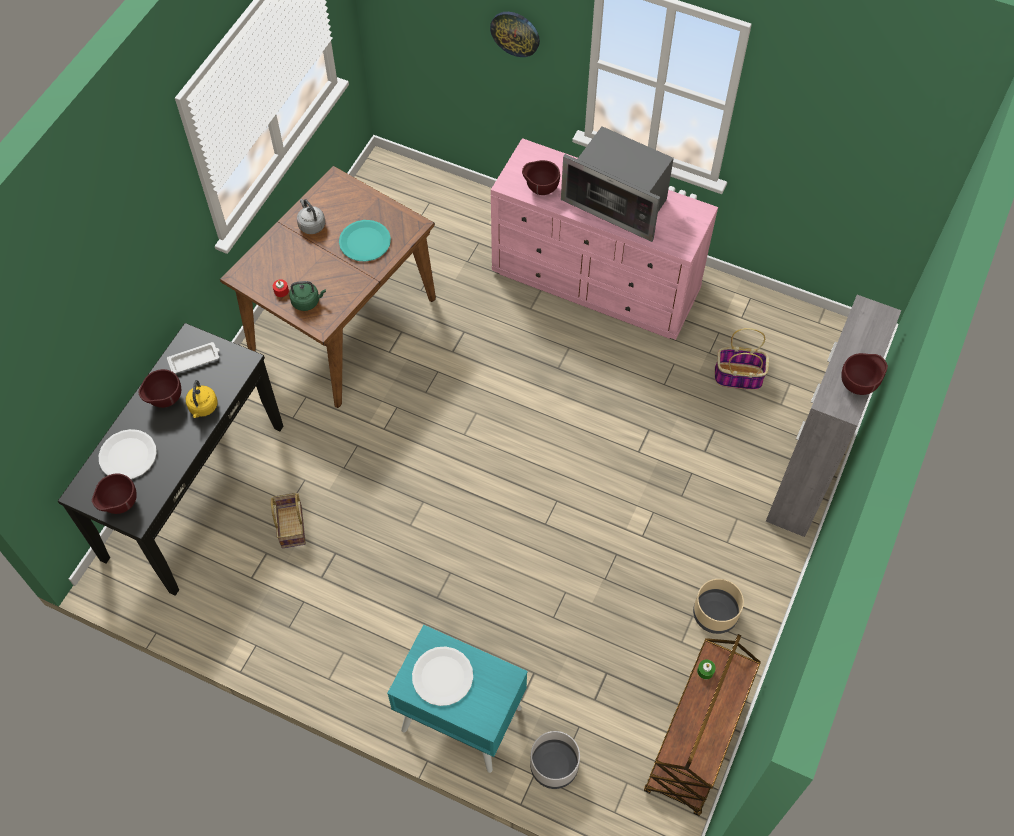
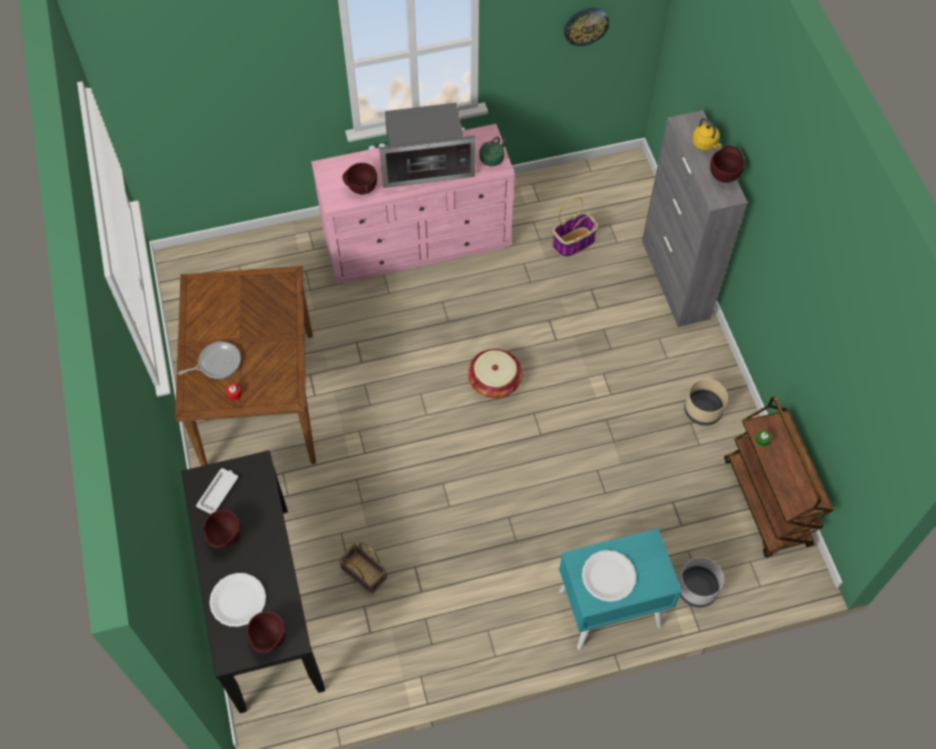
camera: 40 degrees left, 0 degrees up
(203, 408) = (261, 522): yellow kettle -> yellow kettle (705, 144)
(292, 256) = (217, 363): none -> frying pan
(307, 301) = (263, 388): green kettle -> green kettle (492, 158)
(311, 224) = (208, 329): grey kettle -> none
(365, 242) = (263, 314): turquoise plate -> none
(515, 33) = (272, 77): wall clock -> wall clock (586, 26)
(549, 448) = (494, 381): none -> basket

